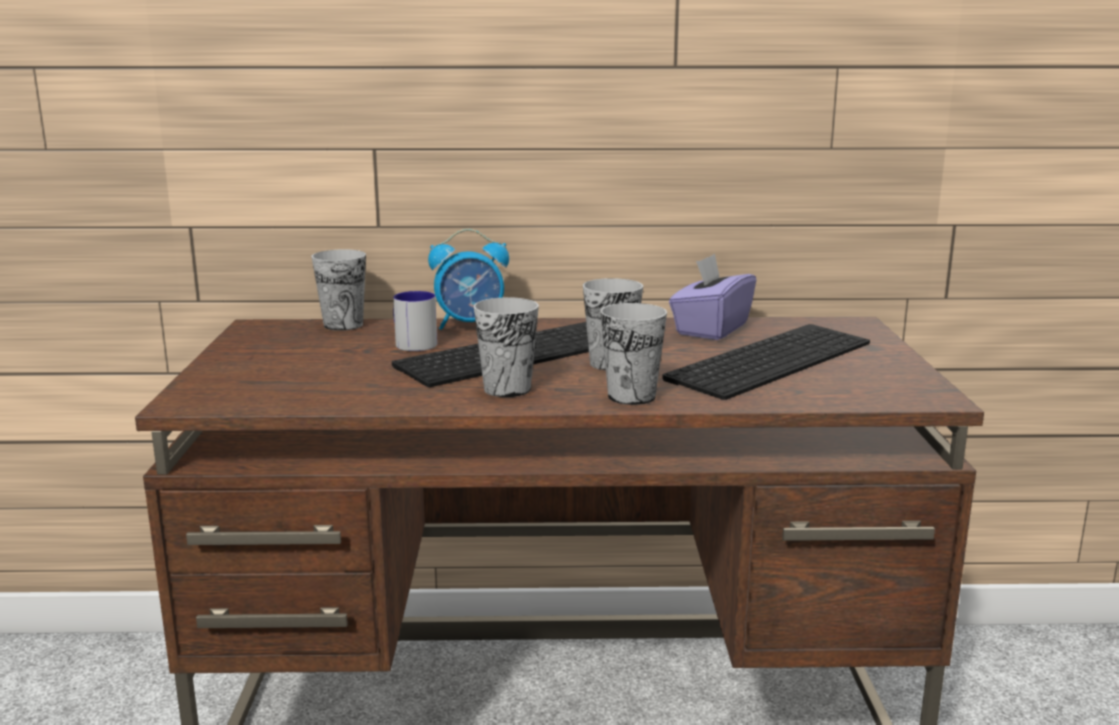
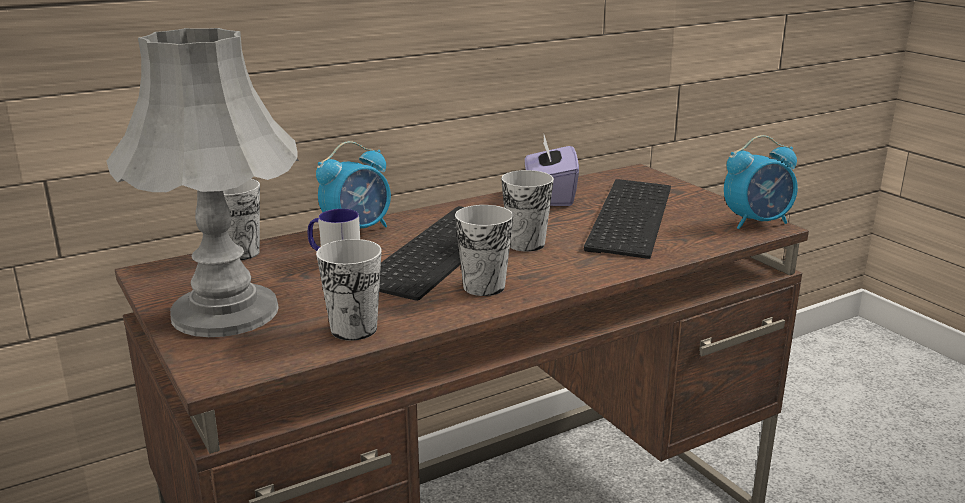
camera: 30 degrees left, 5 degrees up
(262, 363) = (226, 312): none -> grey table lamp
(631, 396) = (584, 271): cup -> cup (354, 329)
(924, 392) = (757, 222): none -> alarm clock

